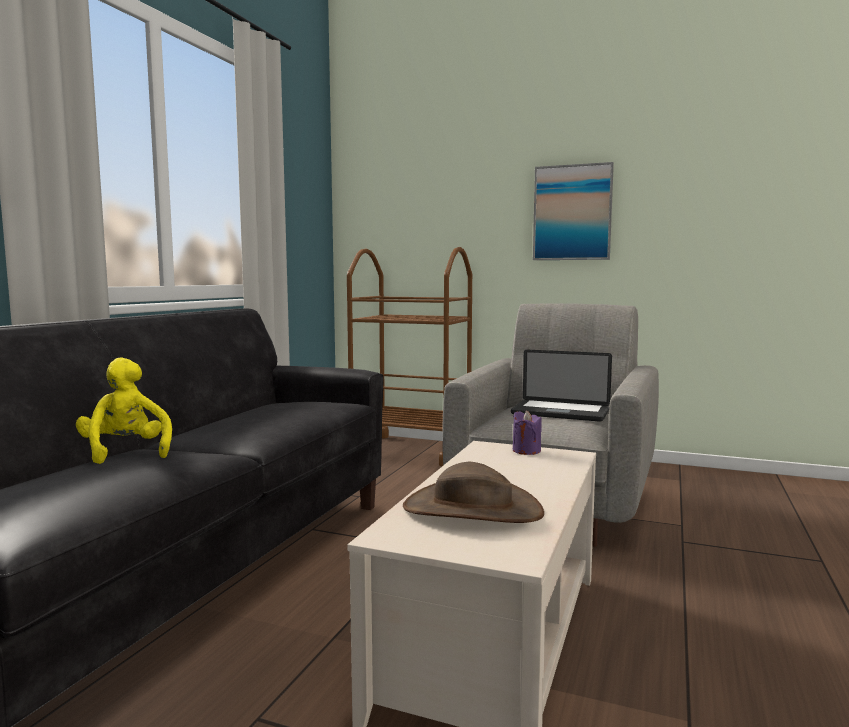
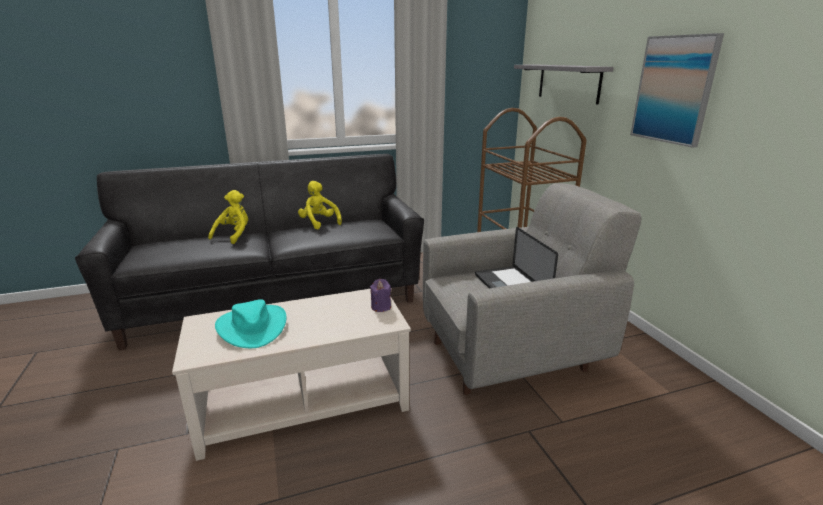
camera: 50 degrees right, 15 degrees up
(227, 414) = (319, 223): none -> yellow plush toy
(424, 219) = (568, 83): none -> grey shelf
(472, 509) = (252, 327): brown hat -> turquoise hat

